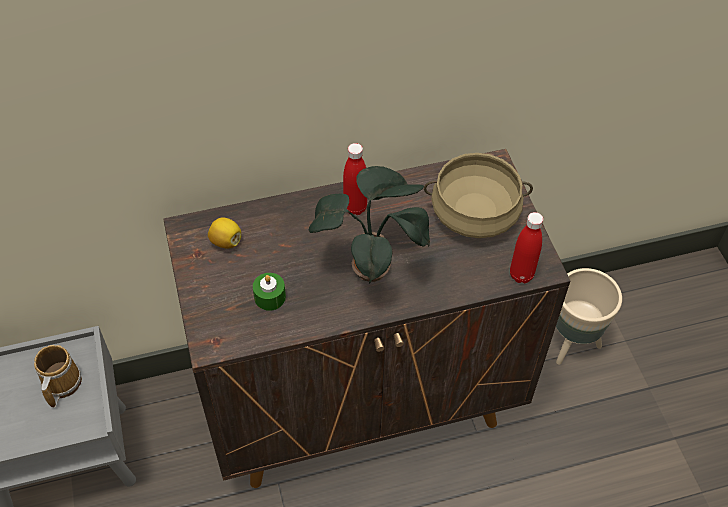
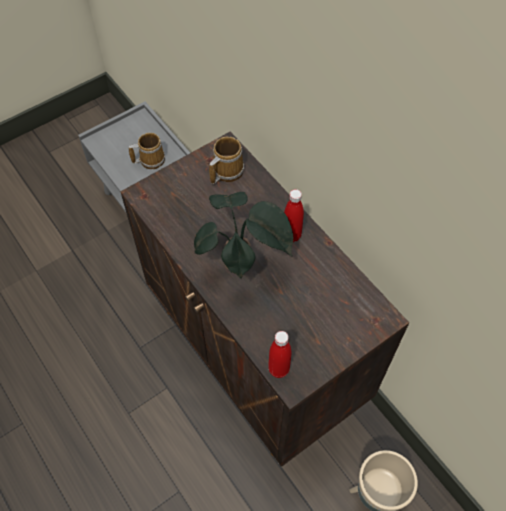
camera: 70 degrees right, 5 degrees up
(226, 241) = (226, 171): lemon -> mug
(270, 297) = (190, 212): green candle -> none
(475, 213) = (326, 318): beige cooking pot -> none

